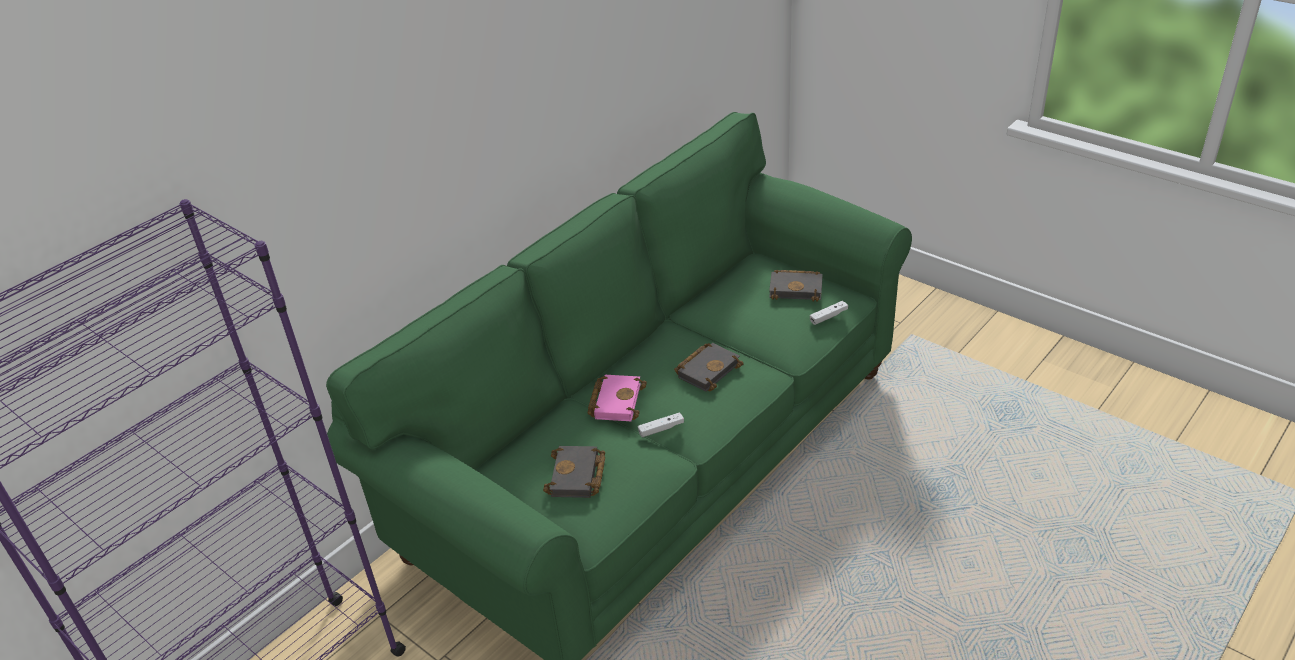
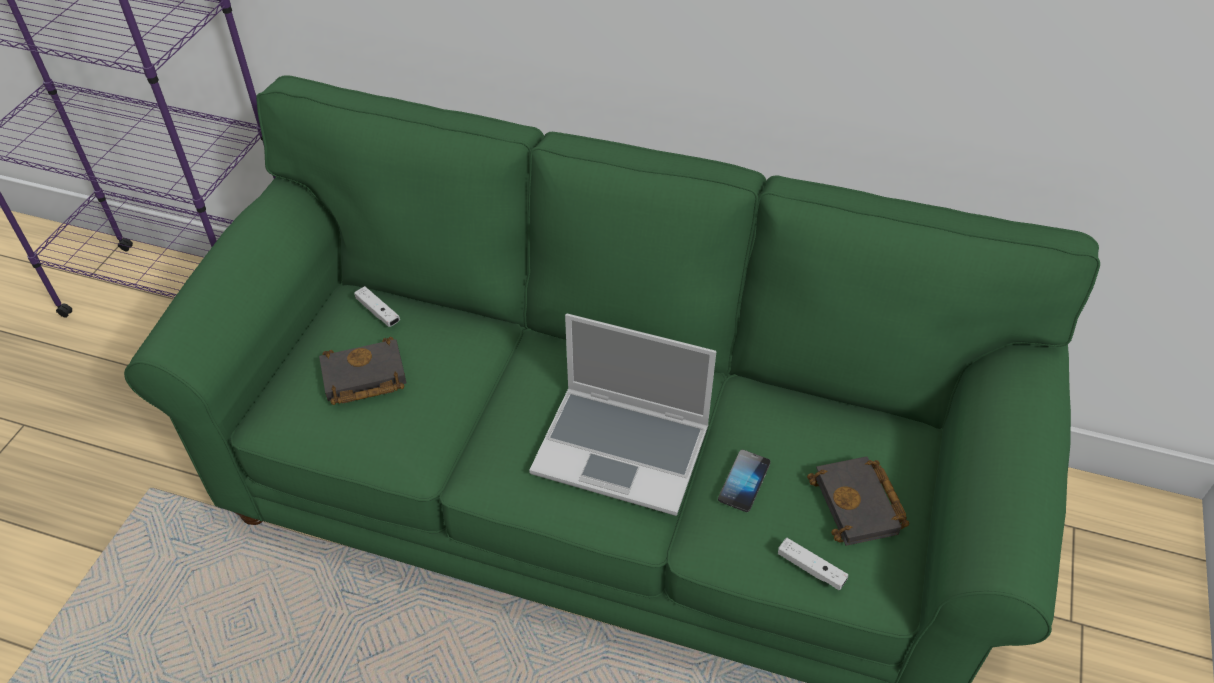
camera: 65 degrees right, 10 degrees up
(615, 401) = (514, 370): pink book -> none
(661, 429) = (479, 434): white game controller -> white game controller (378, 312)
(708, 369) = (624, 450): black book -> laptop
(760, 324) = (744, 481): none -> phone

